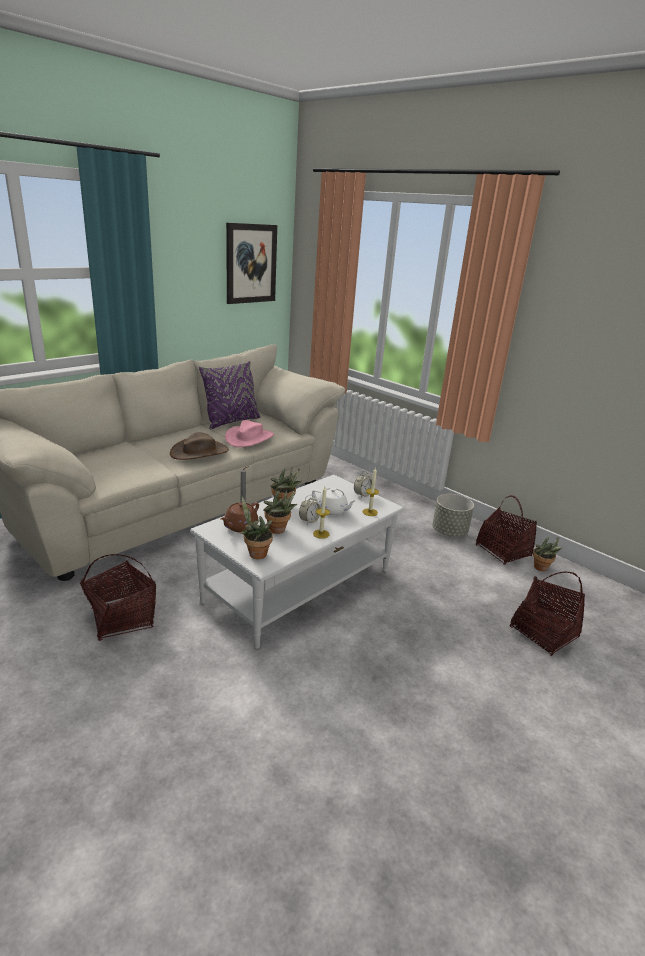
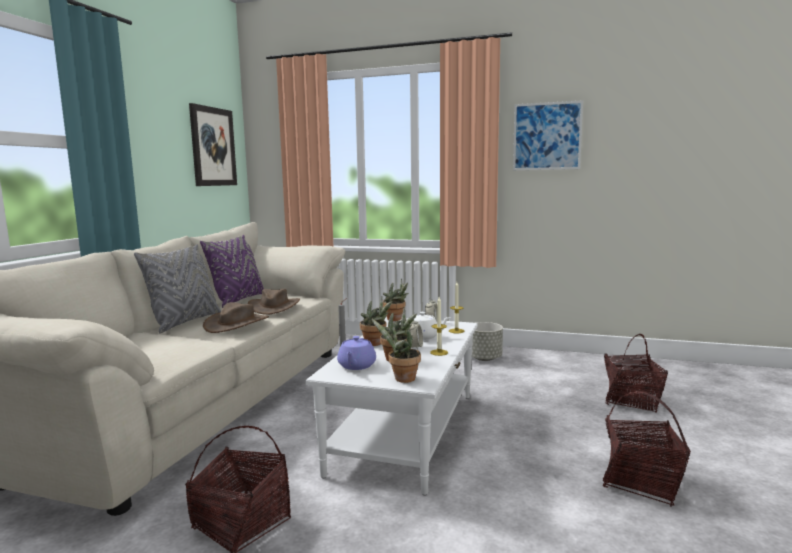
camera: 25 degrees left, 15 degrees down
(167, 439) = (184, 322): none -> grey pillow
(240, 527) = (356, 366): brown teapot -> purple teapot
(249, 438) = (274, 307): pink hat -> brown hat
(503, 551) = (538, 359): basket -> basket (641, 483)
(542, 568) = (578, 362): potted plant -> potted plant (396, 319)
(579, 307) = (547, 136): none -> picture

